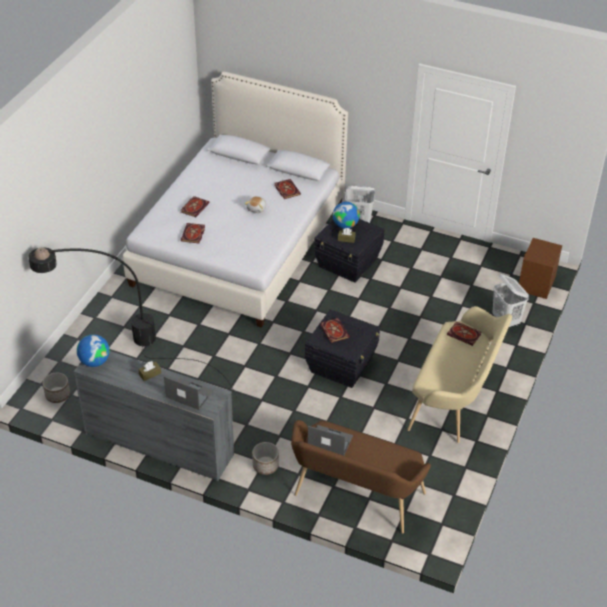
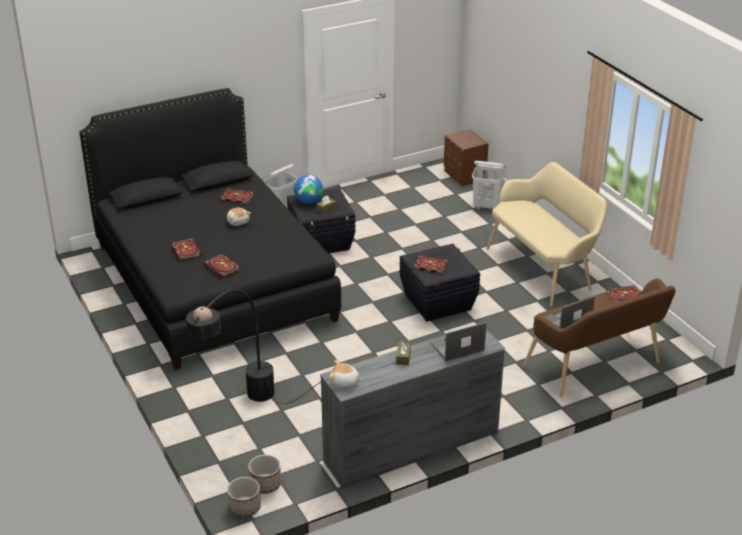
camera: 50 degrees left, 10 degrees down
(94, 362) = (344, 383): globe -> plush toy
(239, 244) = (213, 282): white bed -> black bed
(265, 466) = (508, 397): planter -> planter (244, 507)
(465, 334) = (520, 206): book -> book (625, 296)

